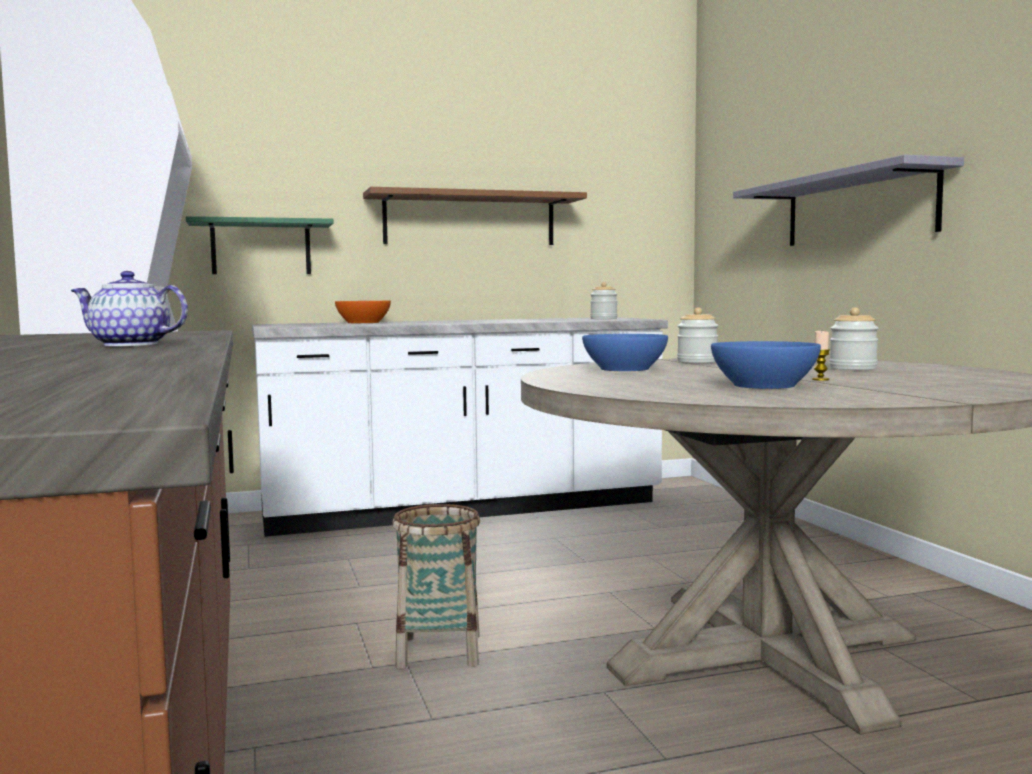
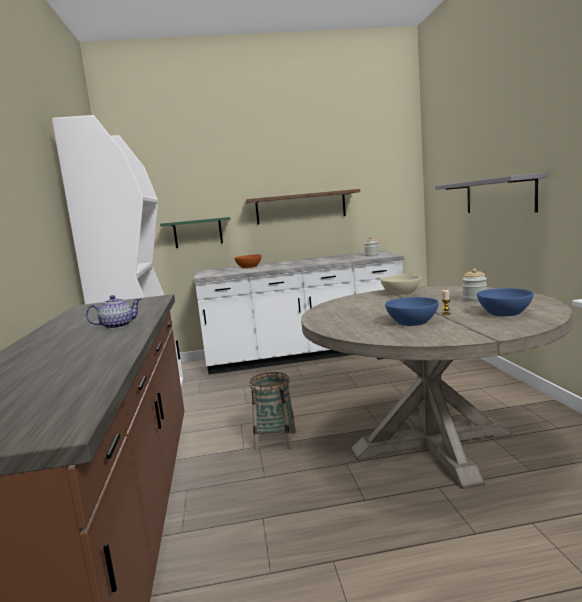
camera: 10 degrees right, 5 degrees up
(131, 345) = (117, 326): teapot -> teapot turned 135 degrees clockwise
(624, 369) = (358, 303): blue bowl -> blue bowl (504, 312)
(697, 361) = (401, 293): jar -> beige bowl

